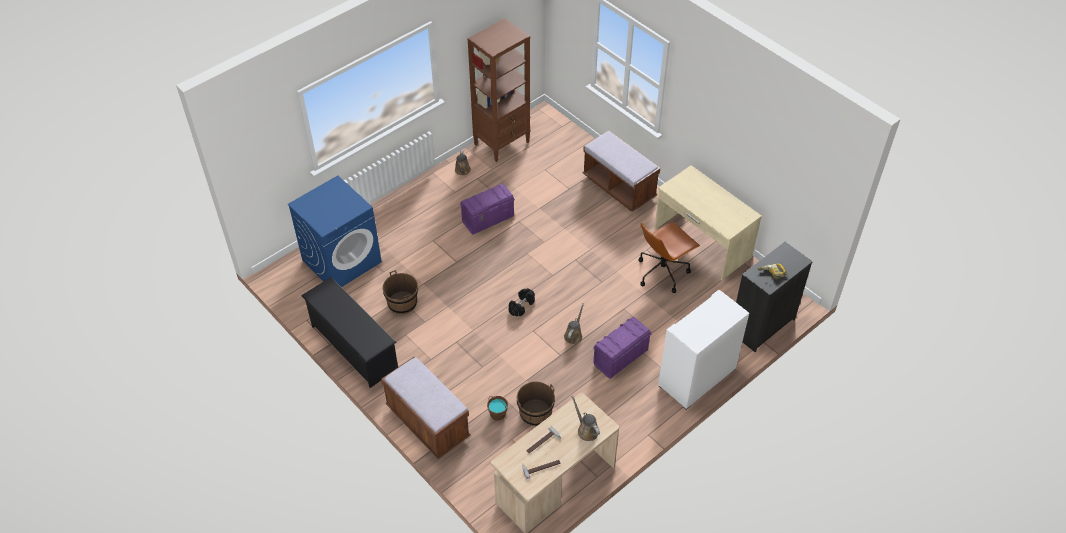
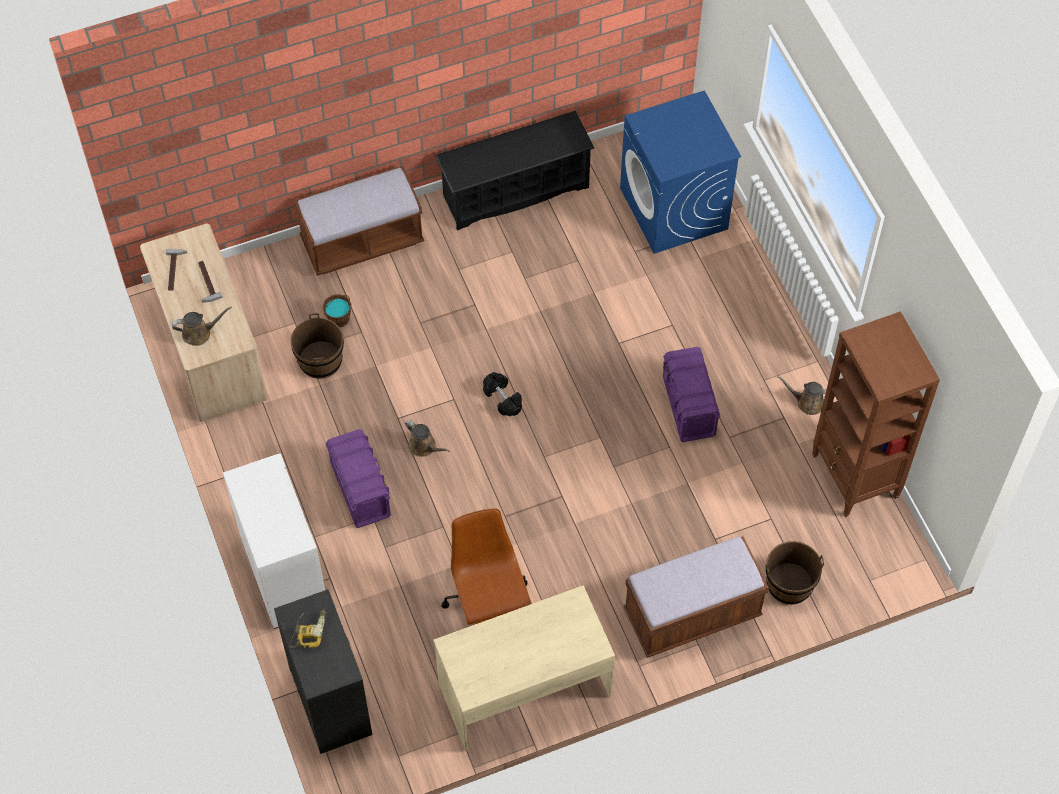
camera: 110 degrees right, 10 degrees up
(402, 303) = (568, 261): brown bucket -> brown bucket (789, 584)

